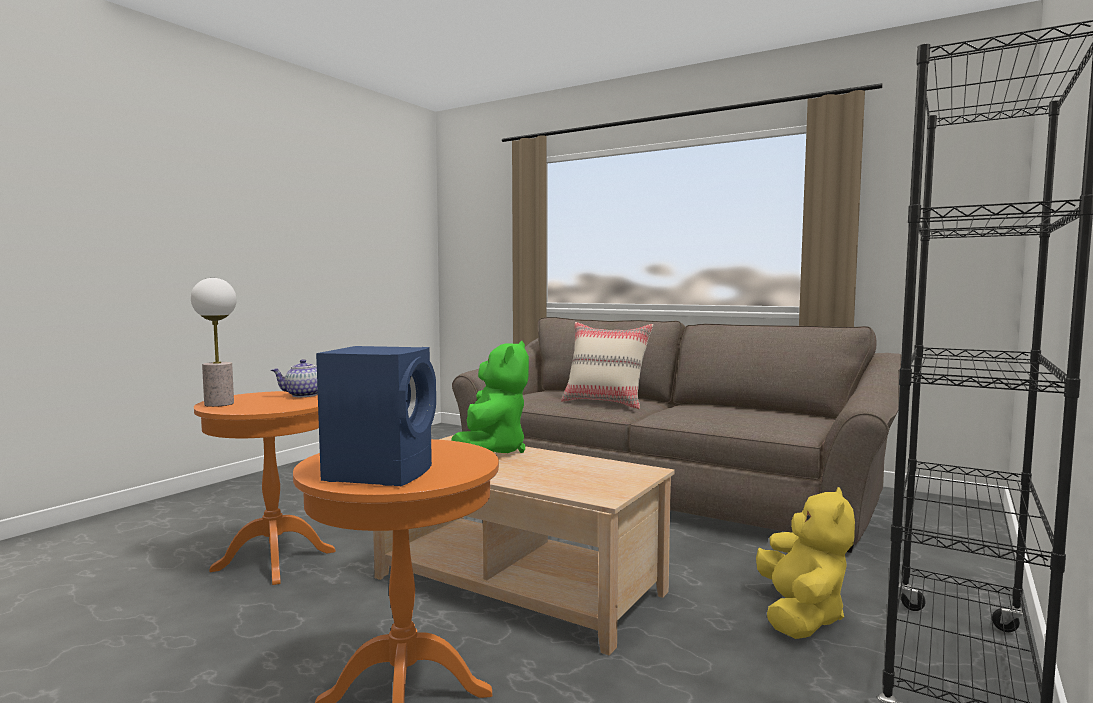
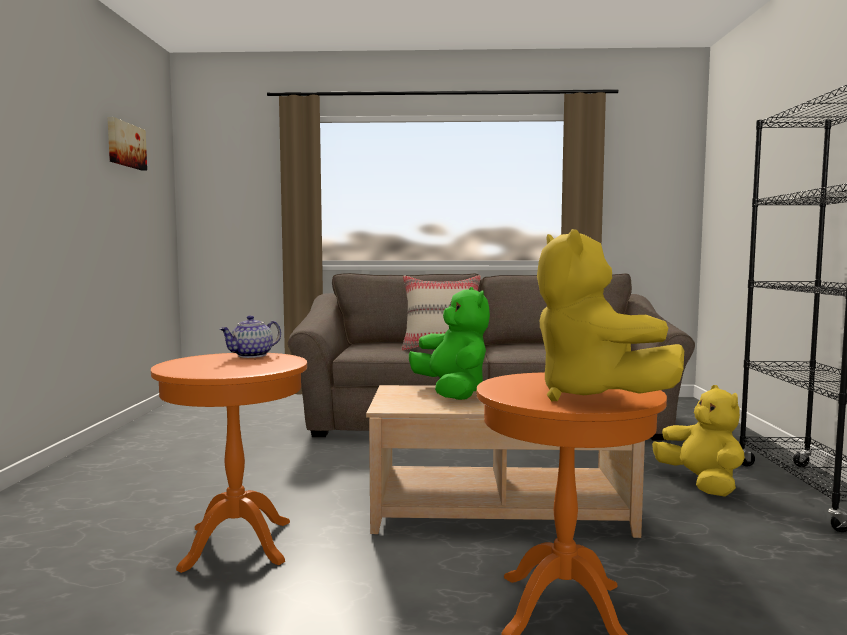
camera: 30 degrees left, 0 degrees up
(219, 404) = (190, 370): table lamp -> none
(369, 201) = (125, 145): none -> picture
(382, 472) = (591, 396): blue speaker -> yellow plush toy

